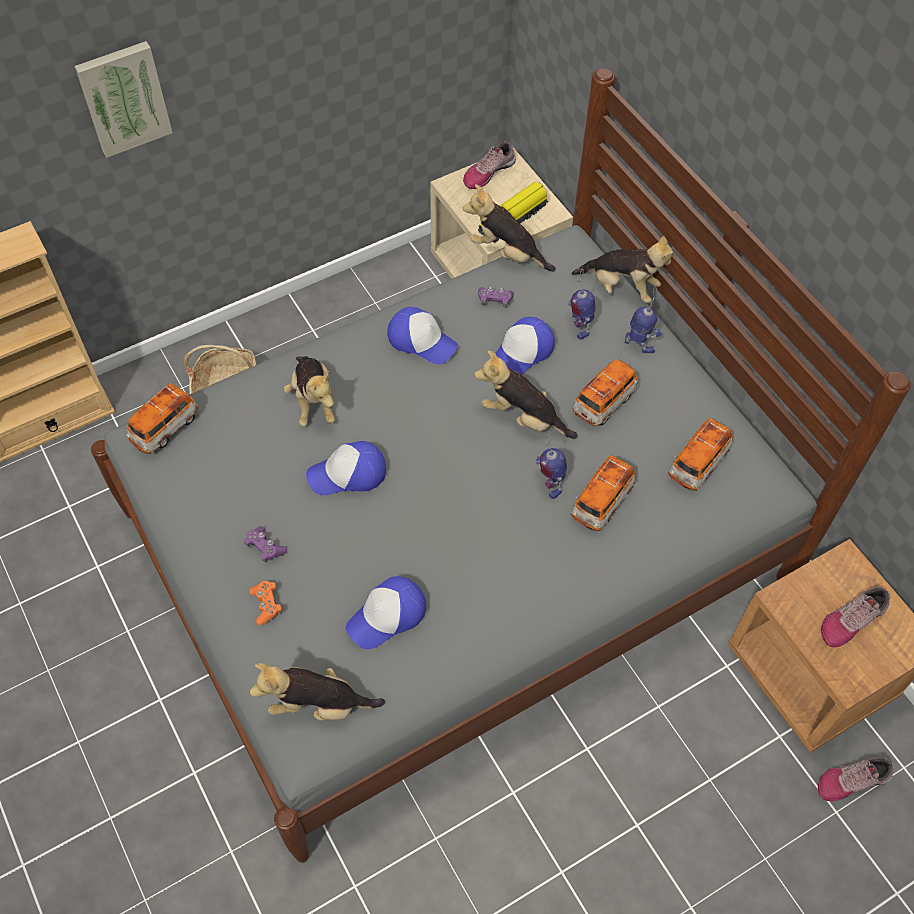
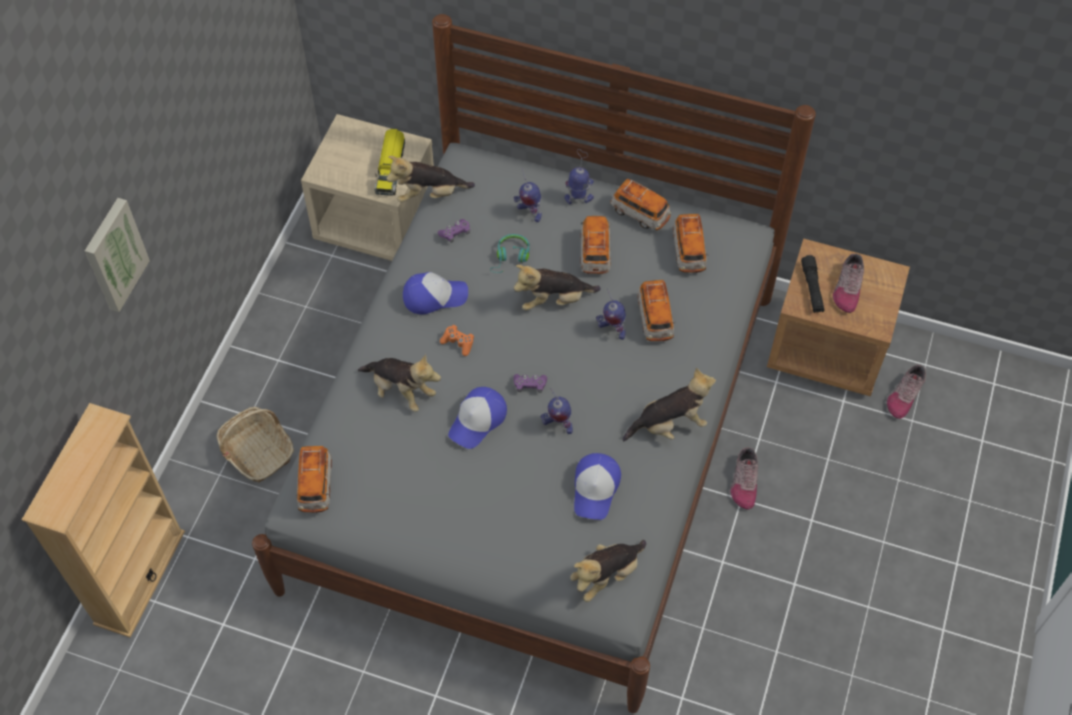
camera: 40 degrees left, 0 degrees up
(265, 547) = (472, 508): purple game controller -> purple game controller (530, 385)
(266, 604) = (511, 543): orange game controller -> orange game controller (458, 343)
(412, 531) = (557, 425): none -> toy robot
(488, 172) = (337, 145): shoe -> shoe (744, 481)
(522, 353) = (510, 257): cap -> turquoise headphones
(622, 287) = (530, 167): plush toy -> plush toy (670, 424)
(685, 396) = (640, 213): none -> toy car
(811, 593) = (812, 288): none -> black flashlight

